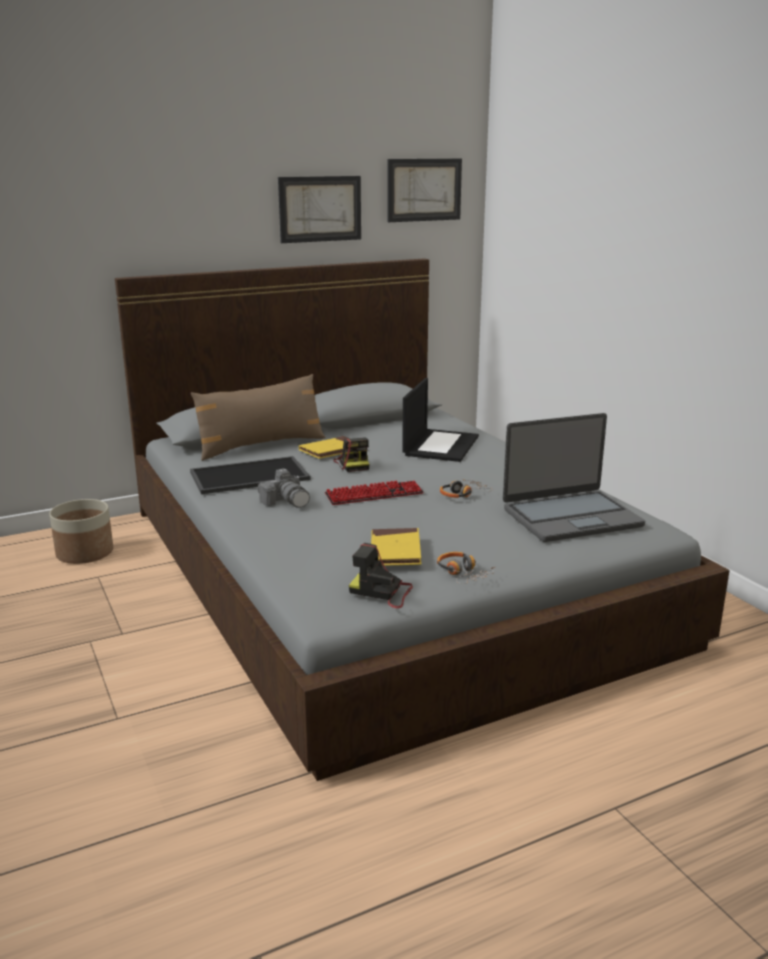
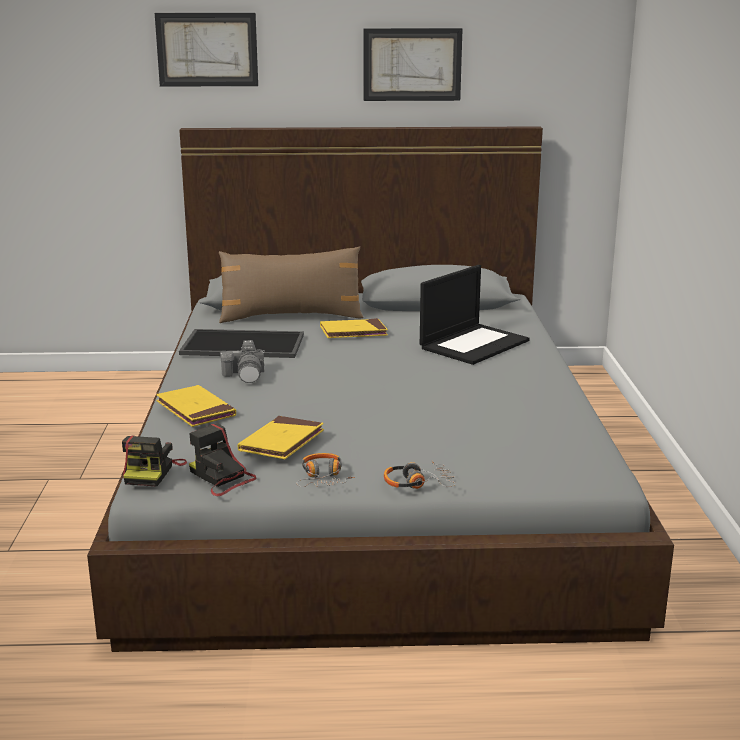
camera: 25 degrees right, 0 degrees up
(84, 553) = (116, 399): planter -> none
(282, 539) = (196, 410): none -> yellow book
(353, 464) = (356, 349): camera -> camera (153, 472)
(374, 494) = (337, 383): keyboard -> none
(424, 190) = (545, 46): picture -> picture (207, 49)
(463, 494) = (431, 399): headphones -> headphones (418, 483)
(570, 517) = (516, 444): laptop -> none

